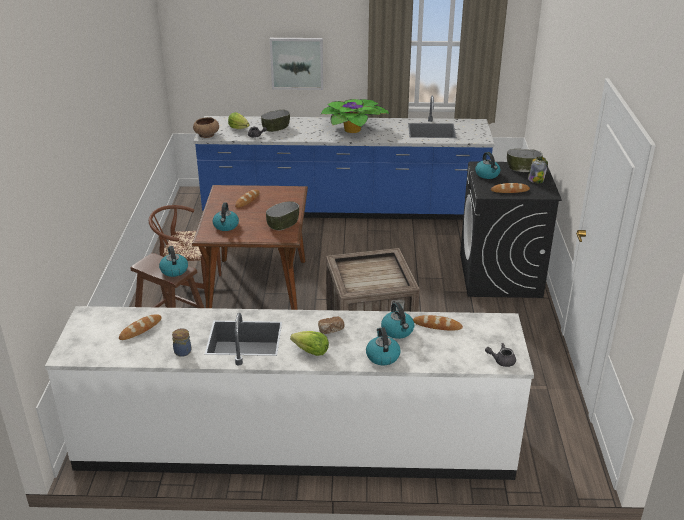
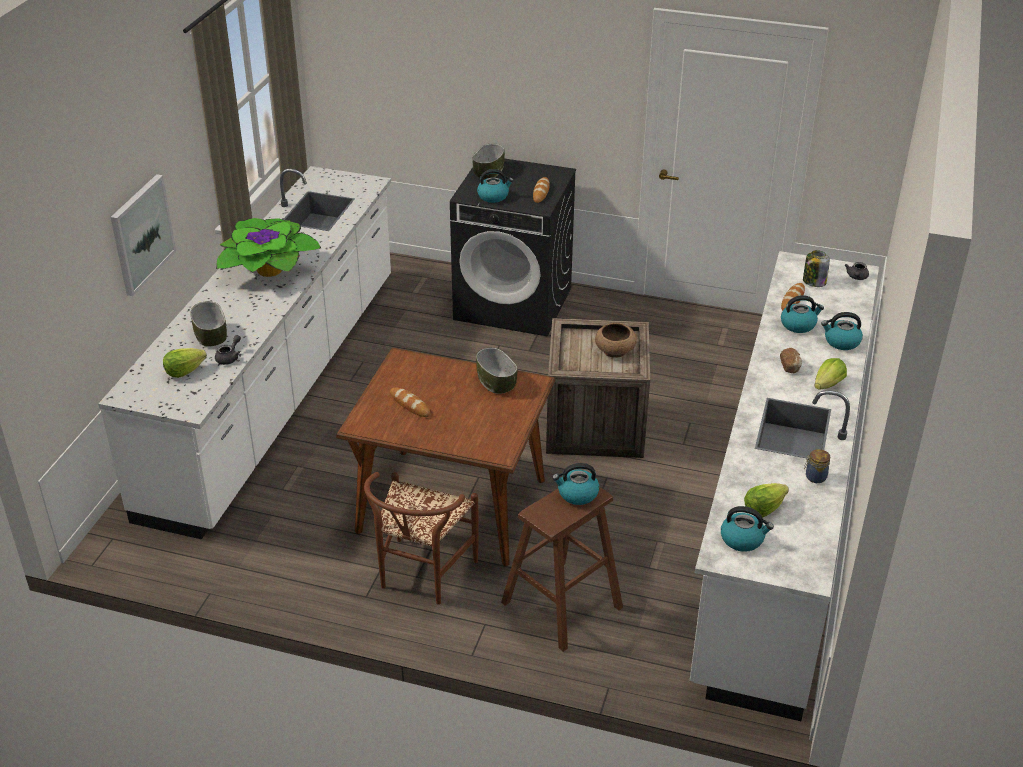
camera: 75 degrees left, 5 degrees up
(140, 329) = (763, 509): bread -> lettuce
(206, 135) = (188, 407): brown bowl -> brown bowl (615, 351)
(226, 226) = (479, 432): kettle -> kettle (743, 539)
(343, 209) = (277, 391): blue counter -> white counter
(536, 180) = (523, 171): jar -> jar (813, 282)

